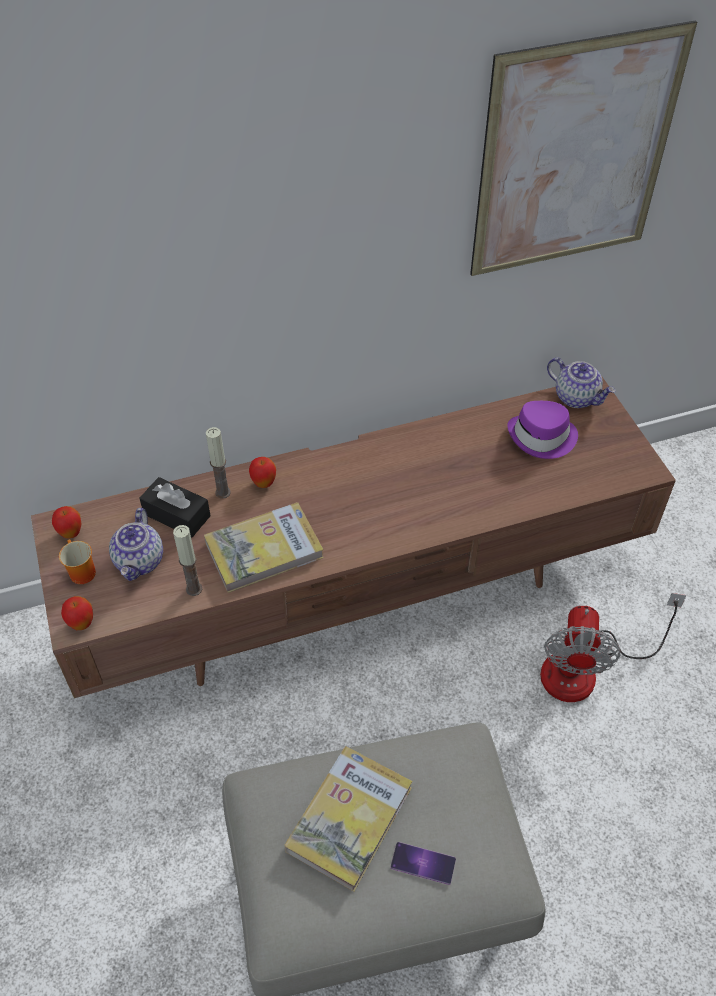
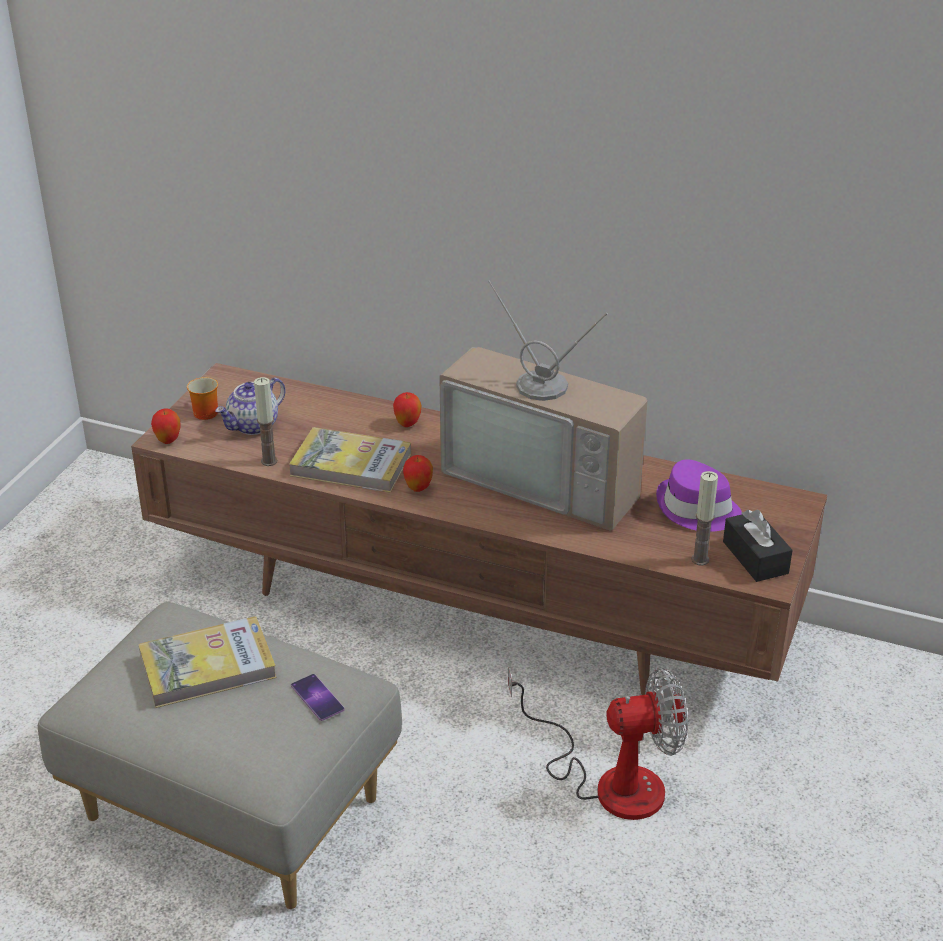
camera: 40 degrees right, 15 degrees down
(71, 533) = (228, 386): apple -> apple (418, 488)
(177, 515) = (316, 411): black tissue box -> black tissue box (755, 557)
(223, 492) = (368, 414): candle -> candle (700, 559)
(419, 472) = (547, 478): none -> television
(423, 863) = (224, 724): phone -> phone (317, 697)
(574, 156) = (778, 190): picture -> none
(577, 397) = (775, 498): teapot -> none
(585, 669) = (609, 780): fan -> fan turned 150 degrees counterclockwise

